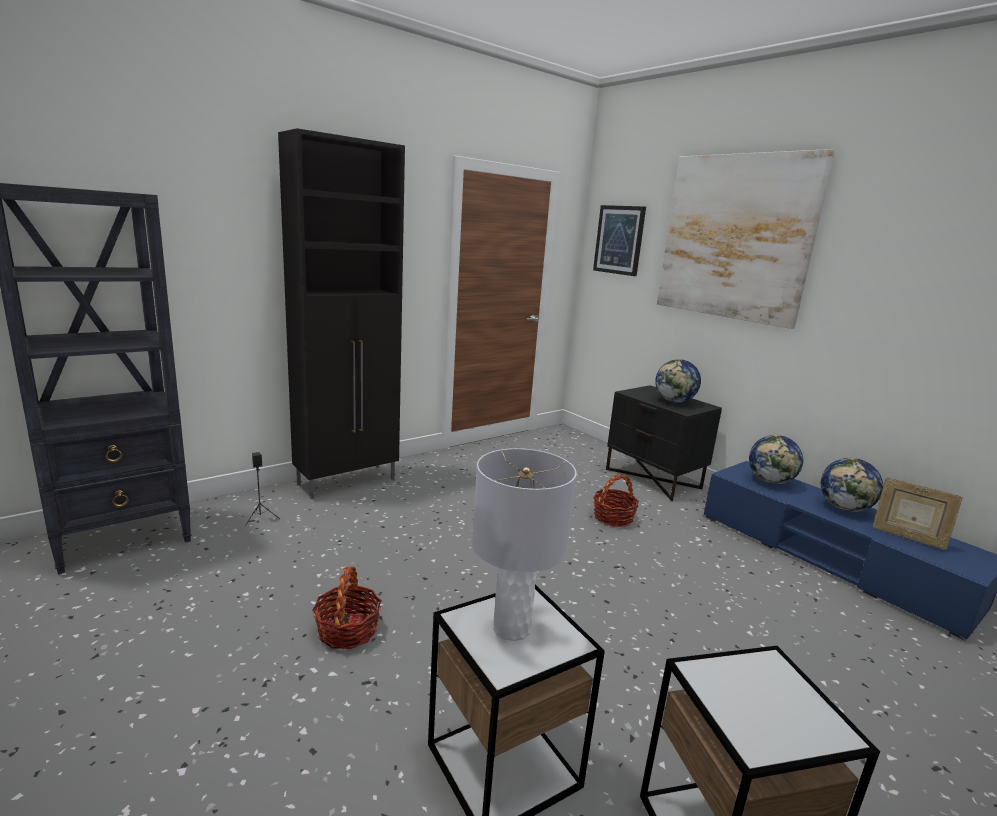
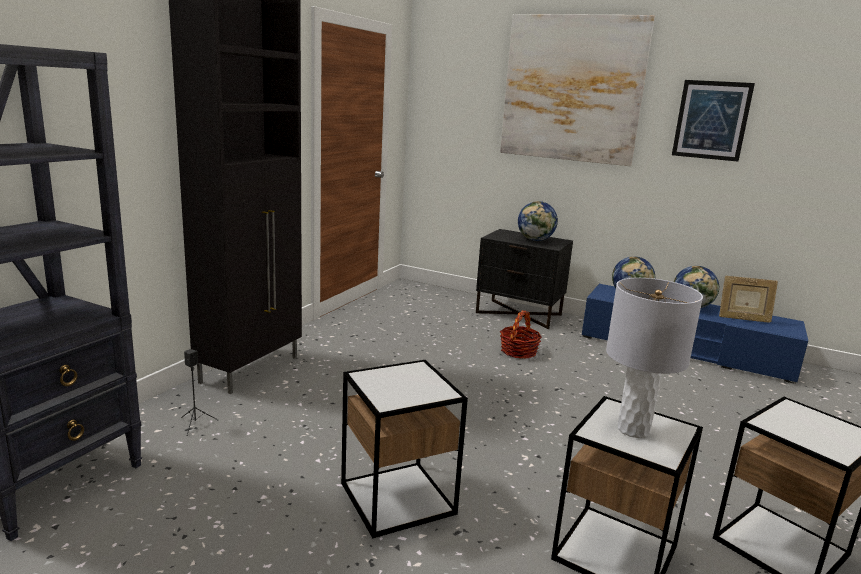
camera: 25 degrees left, 0 degrees up
(347, 630) = (397, 498): basket -> side table
(619, 240) = (452, 92): picture -> picture (711, 120)

